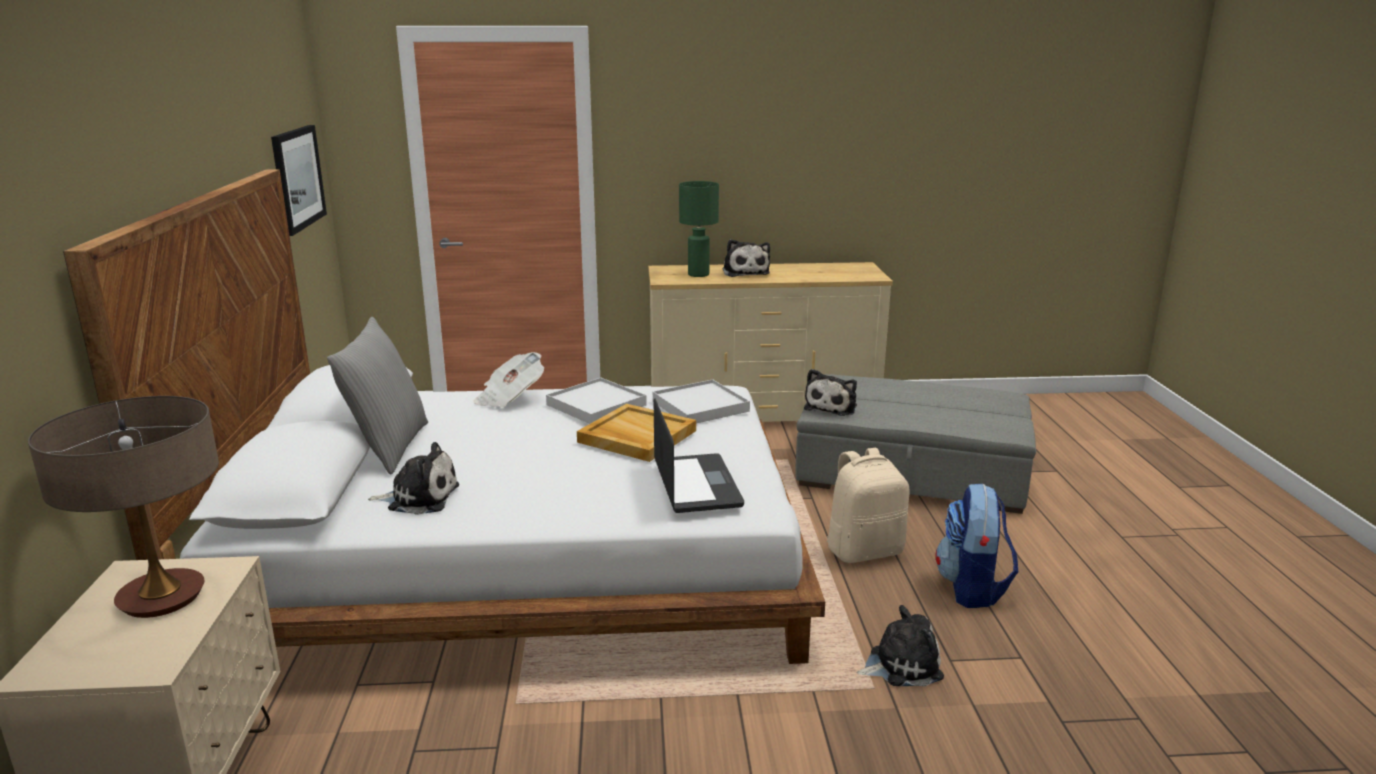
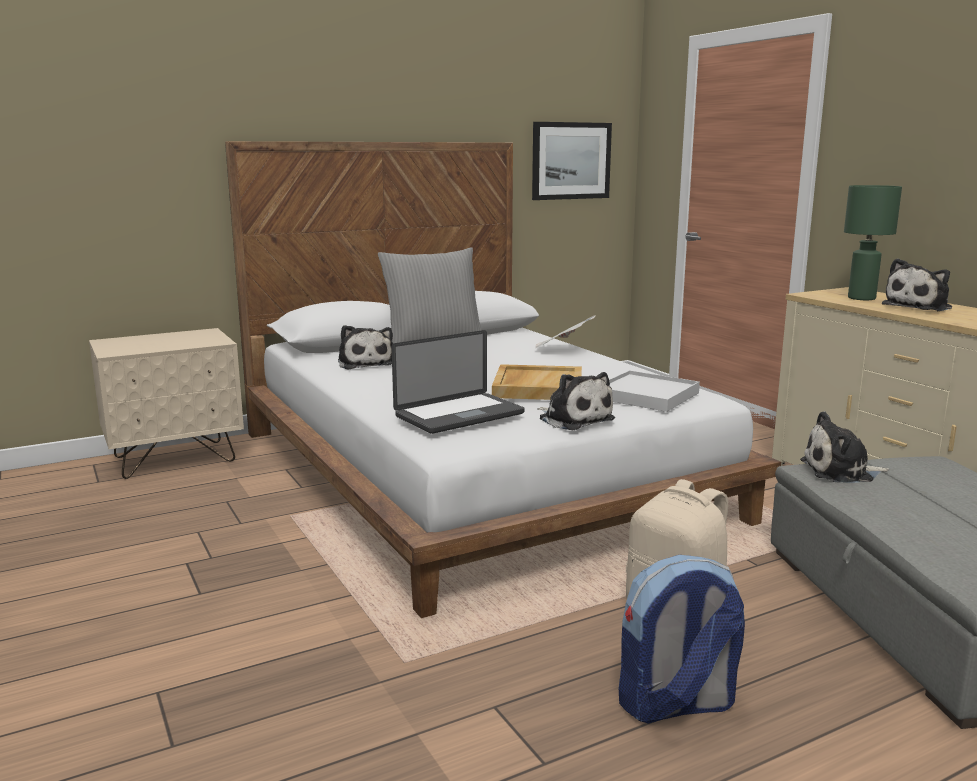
camera: 65 degrees right, 5 degrees down
(162, 598) = (181, 340): table lamp -> none
(596, 405) = (589, 369): white tray -> none
(900, 665) = (459, 673): plush toy -> plush toy (574, 419)

